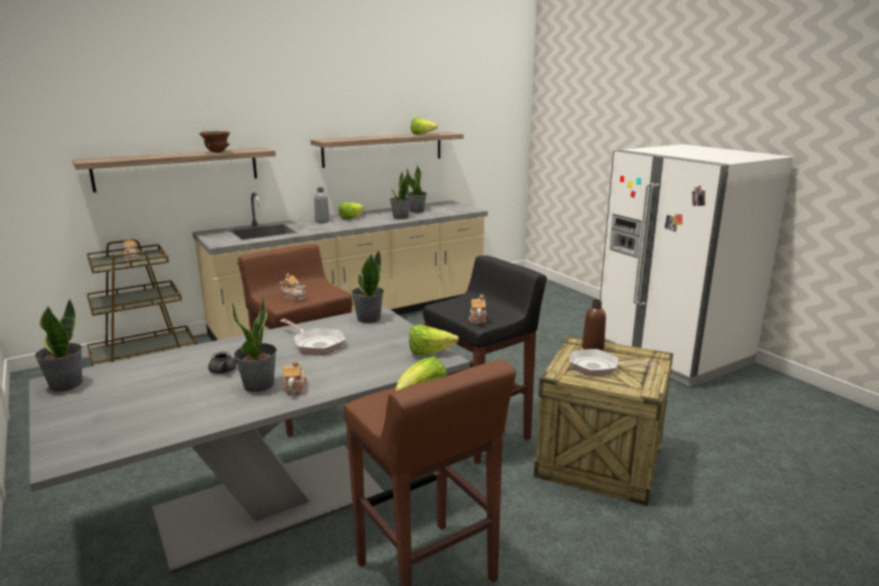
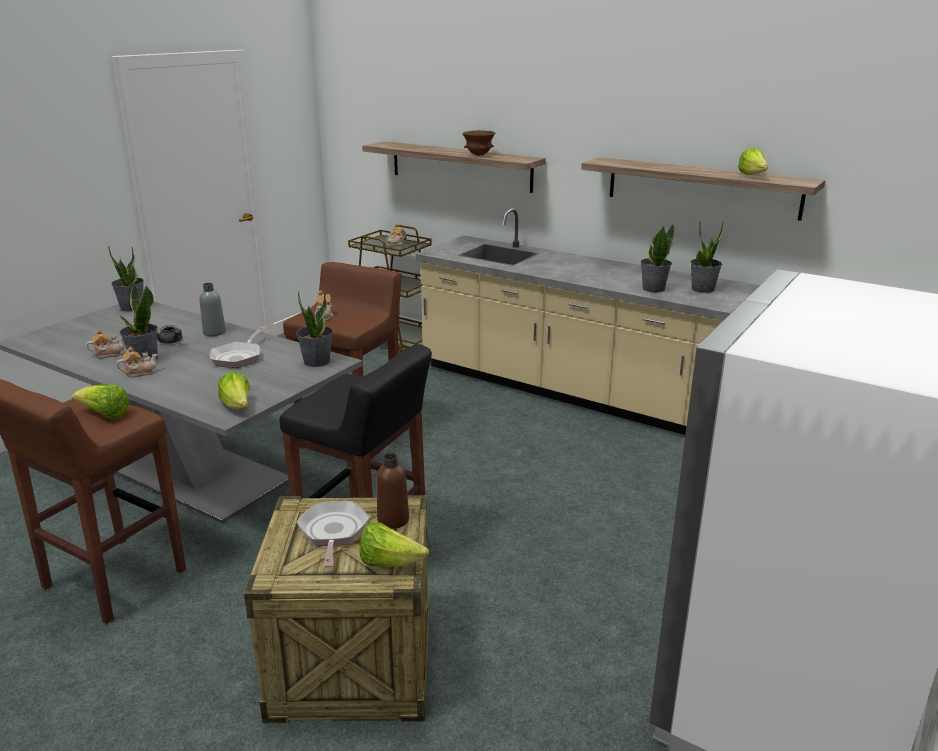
camera: 65 degrees right, 5 degrees up
(322, 221) = (574, 263): grey bottle -> grey bottle (214, 332)
(351, 218) = (608, 270): lettuce -> lettuce (390, 563)
(477, 319) = (313, 405): teapot -> teapot (109, 354)

